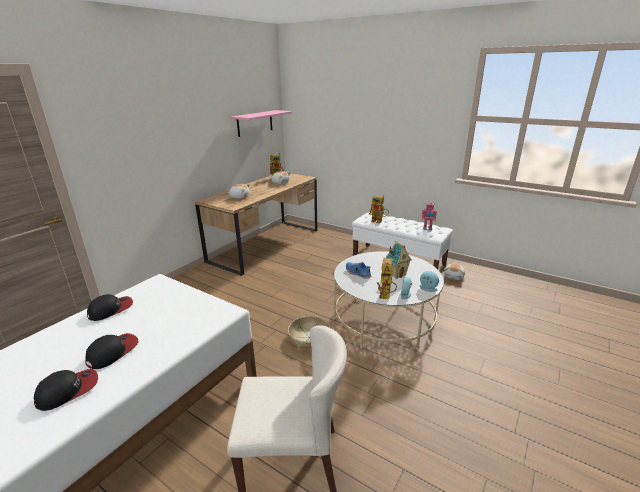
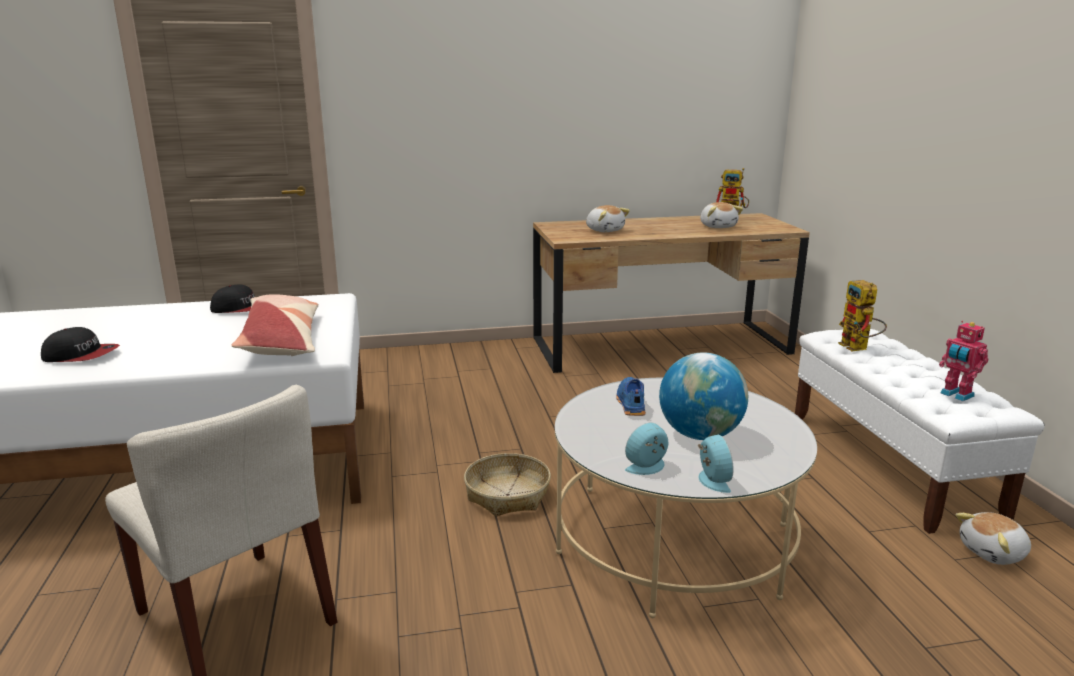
camera: 45 degrees right, 5 degrees down
(113, 352) = (165, 343): cap -> none
(185, 315) = (282, 340): none -> pillow
(255, 123) = (706, 101): pink shelf -> none
(386, 297) = (602, 454): toy robot -> none
(397, 274) = (700, 435): toy house -> globe

